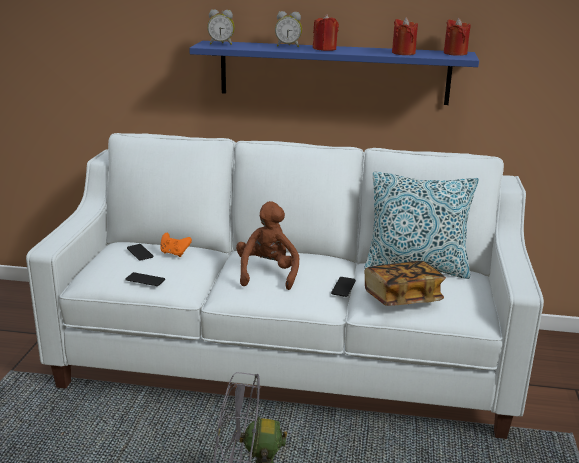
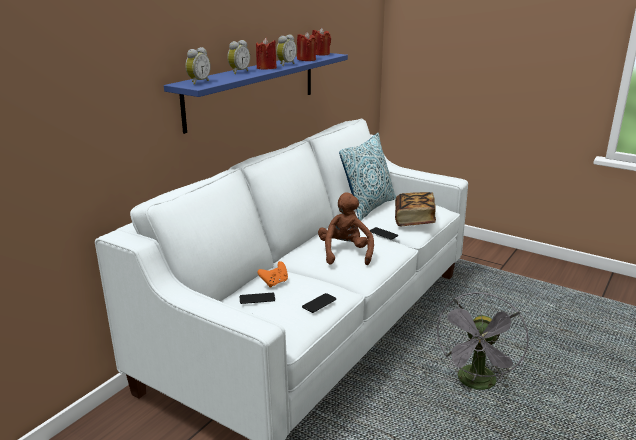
camera: 65 degrees left, 0 degrees up
(267, 274) = (345, 253): brown plush toy -> brown plush toy turned 60 degrees clockwise
(357, 51) = (285, 64): none -> alarm clock

